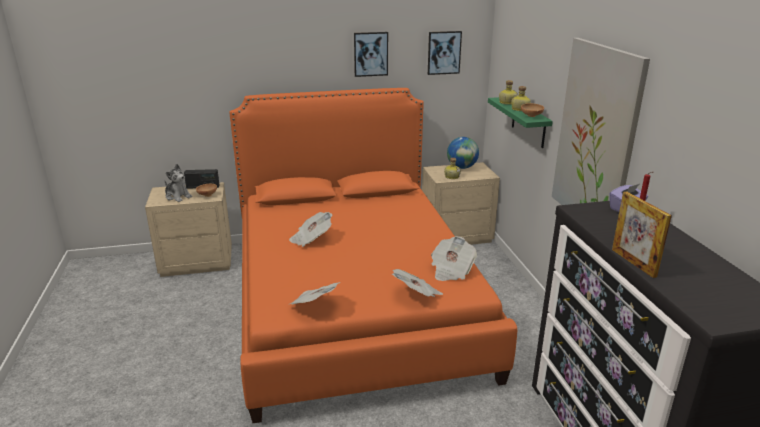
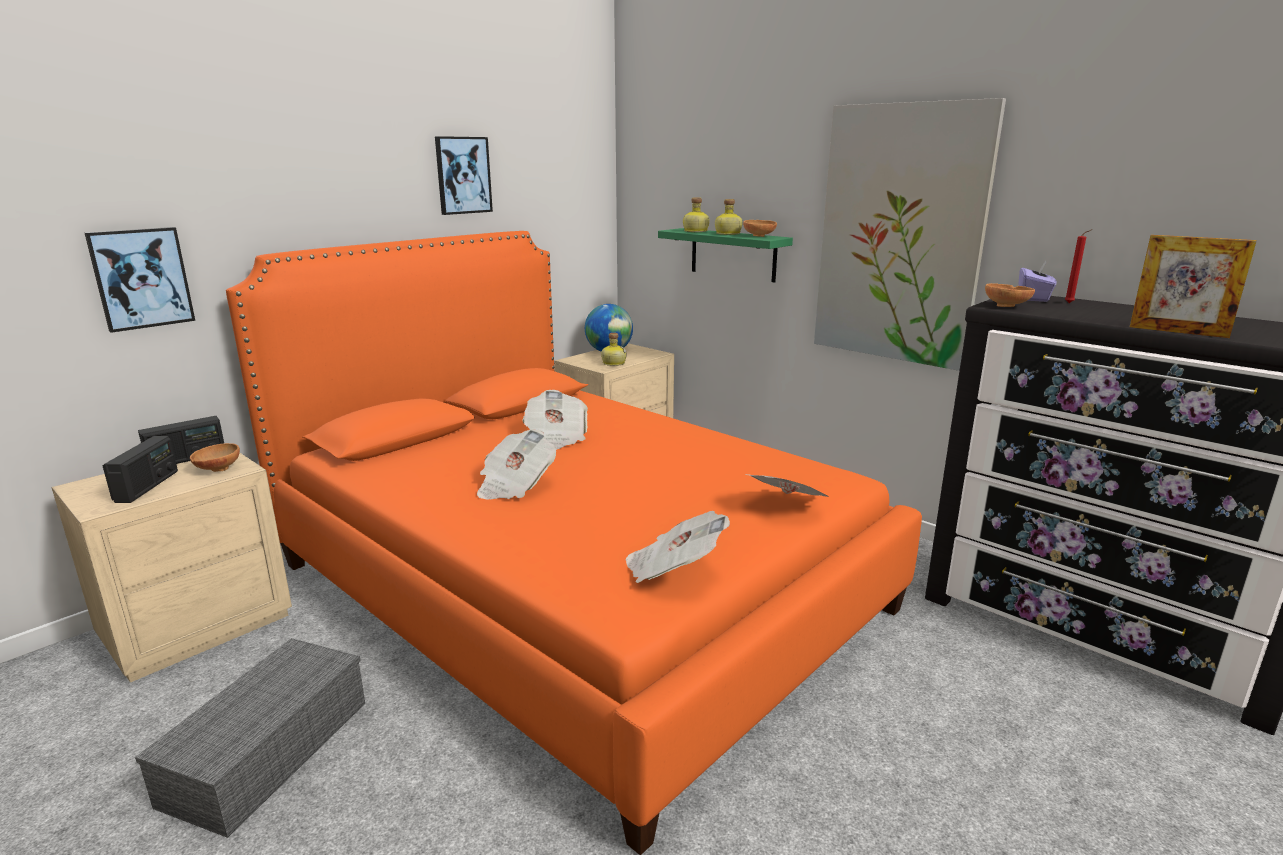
camera: 35 degrees left, 5 degrees down
(178, 196) = (147, 486): plush toy -> radio
(178, 321) = (268, 749): none -> grey storage box
(444, 52) = (561, 175): picture -> picture (141, 278)
(451, 270) = (777, 466): newspaper -> newspaper (556, 437)
(584, 211) = (1007, 306): none -> brown bowl

